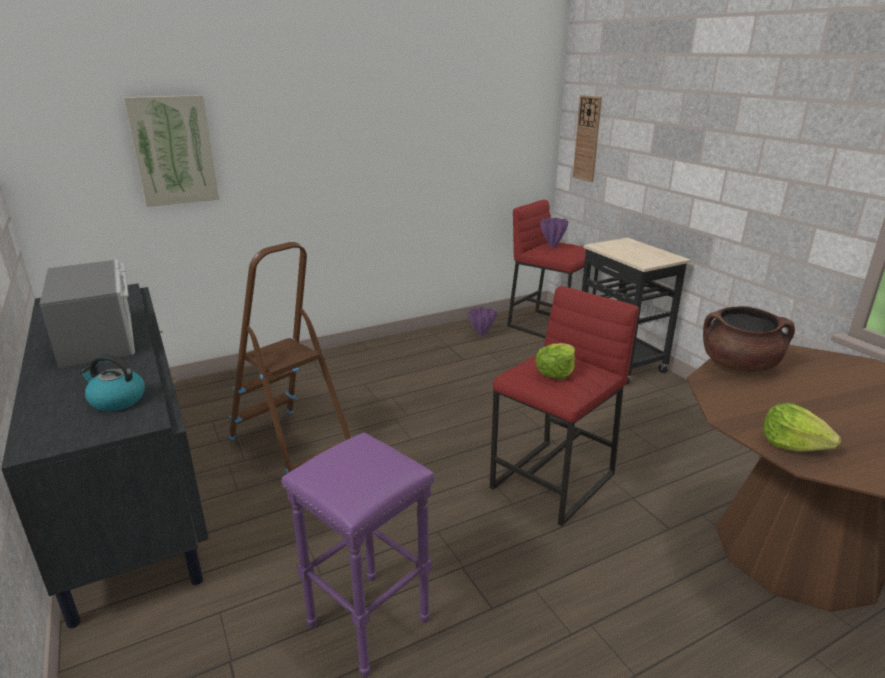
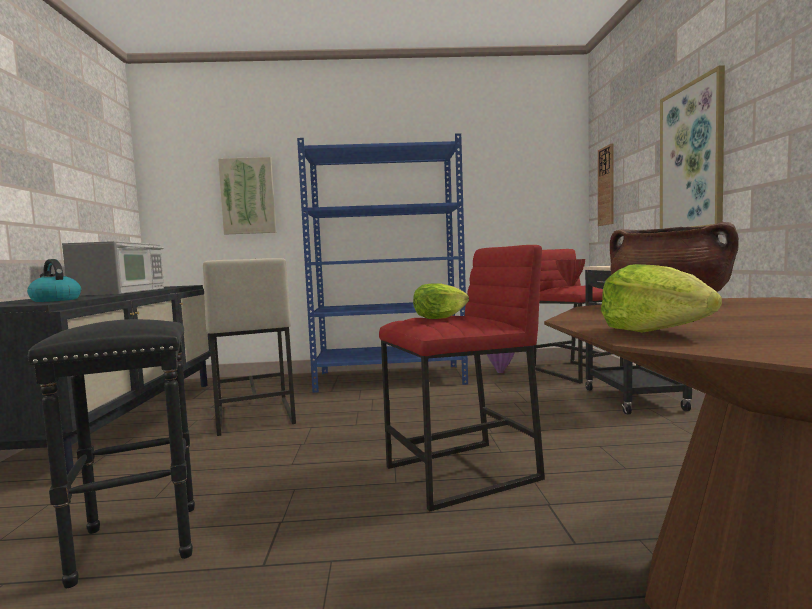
camera: 25 degrees right, 20 degrees down
(290, 446) = (254, 416): brown step ladder -> beige stool
(368, 619) = (140, 540): purple stool -> black stool
(378, 359) = (390, 378): none -> blue bookcase
(552, 246) = (571, 285): purple vase -> red vase
(695, 159) = (692, 158): none -> picture

